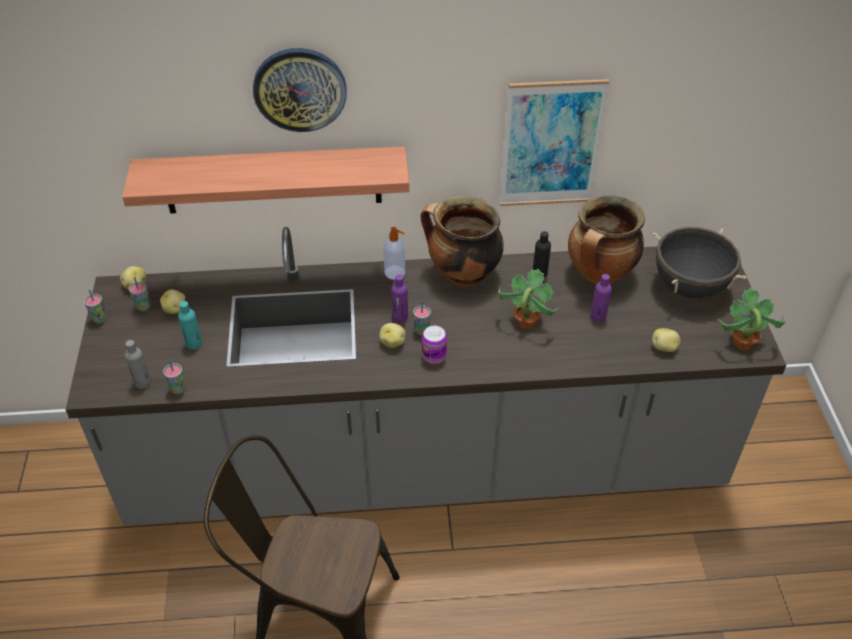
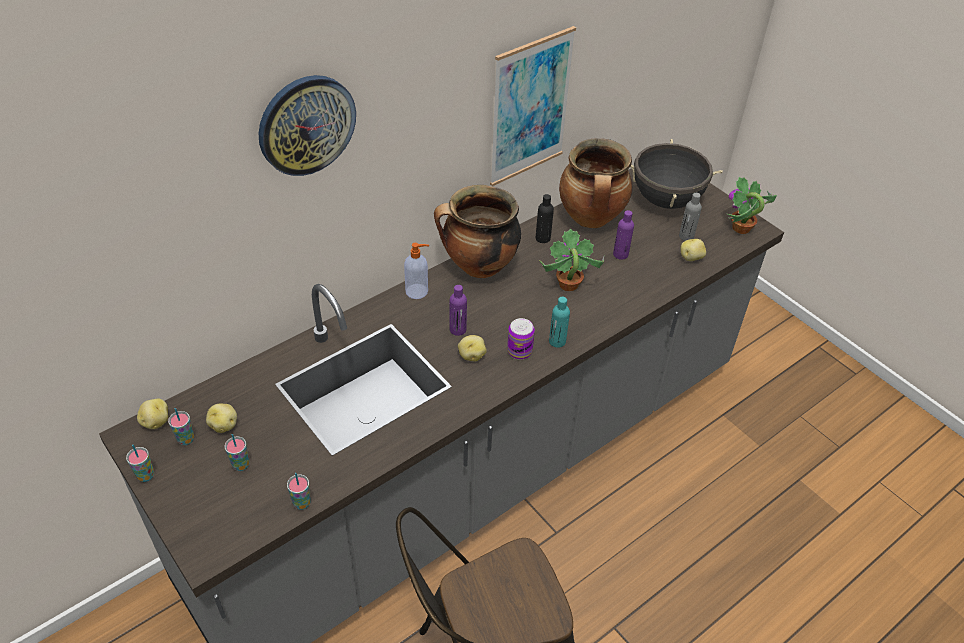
camera: 35 degrees left, 0 degrees up
(143, 382) = (257, 516): grey bottle -> grey bottle (686, 236)
(194, 343) = (277, 449): turquoise bottle -> turquoise bottle (557, 341)
(272, 180) = (283, 239): shelf -> none
(422, 331) = (488, 333): cup -> cup (241, 465)

